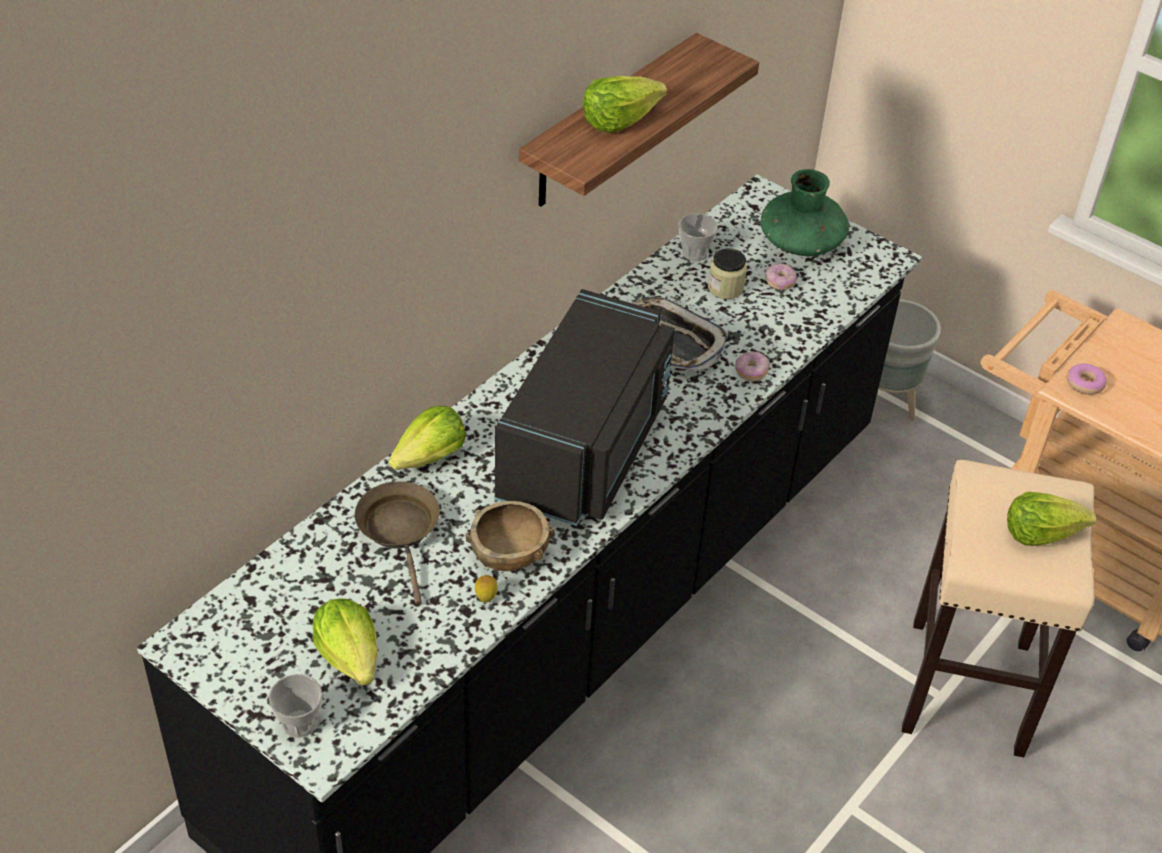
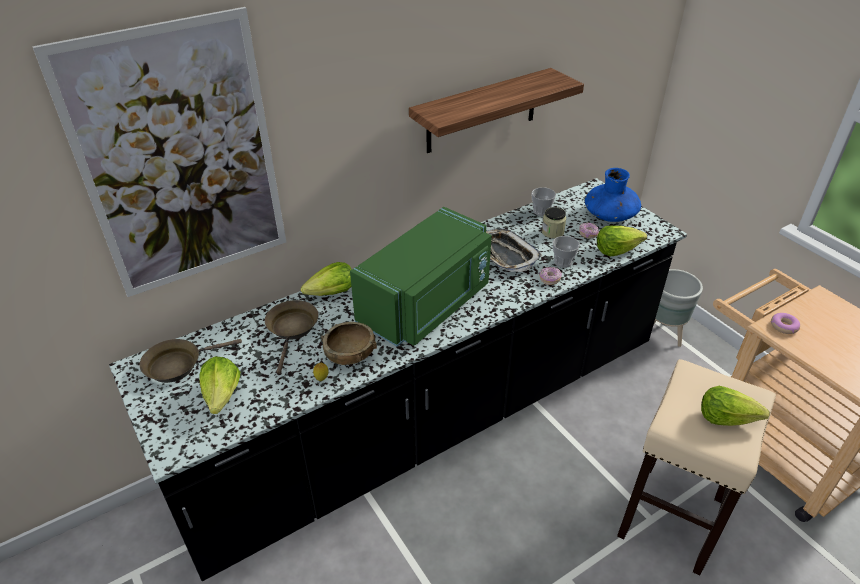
camera: 20 degrees right, 5 degrees down
(243, 314) = (181, 161): none -> picture
(251, 624) = (178, 364): none -> brown frying pan
(299, 723) = (169, 429): cup -> cup (563, 262)
(587, 449) = (427, 304): black microwave -> green microwave
(619, 120) = (478, 101): lettuce -> lettuce (616, 250)
(801, 243) = (610, 215): green vase -> blue vase

